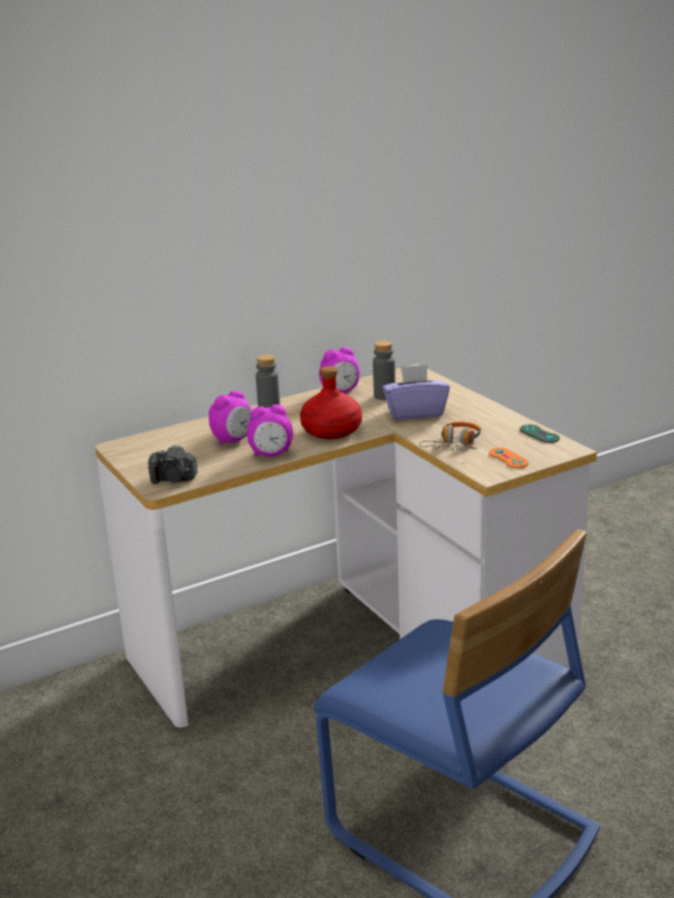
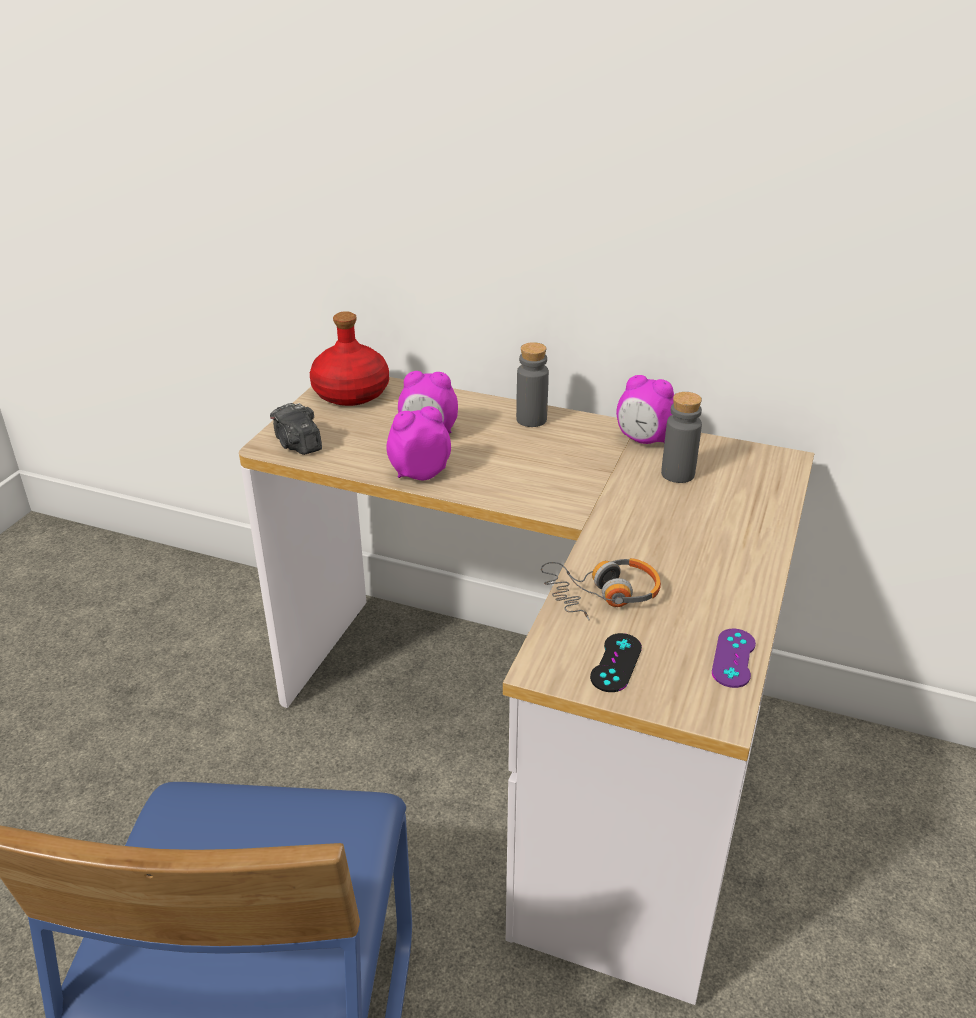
camera: 50 degrees right, 10 degrees up
(271, 454) = (419, 473): alarm clock -> alarm clock turned 120 degrees clockwise
(331, 431) = (528, 482): red bottle -> red bottle (350, 393)
(415, 412) = (660, 518): purple tissue box -> none
(508, 458) = (616, 663): orange game controller -> black game controller
(539, 434) = (733, 658): green game controller -> purple game controller

